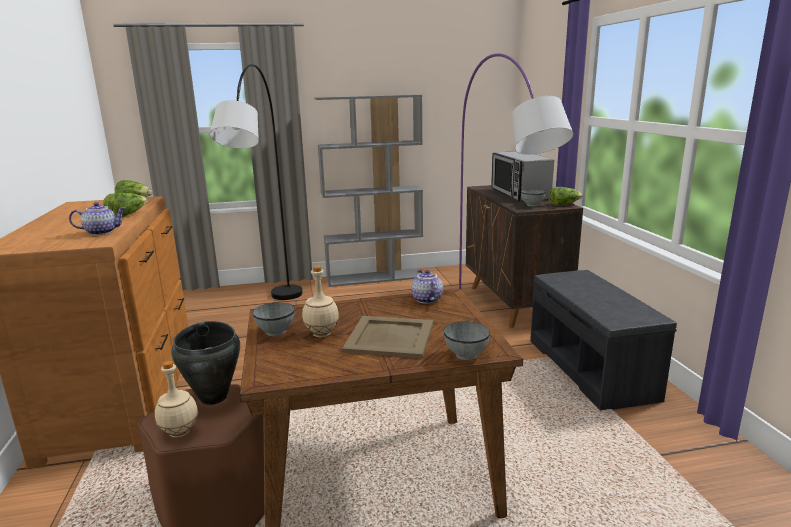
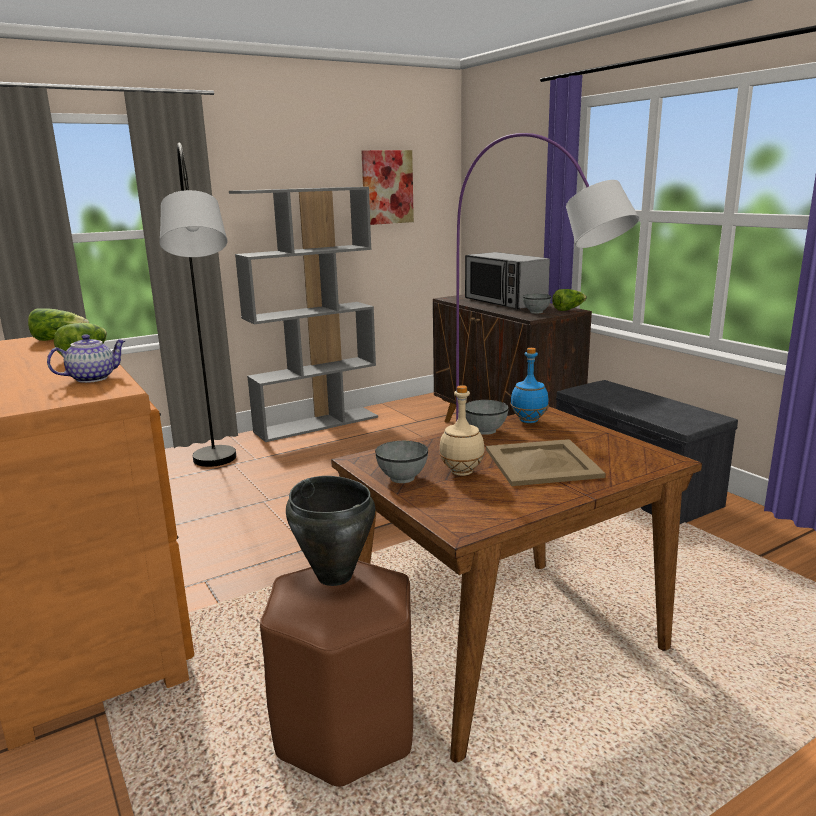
camera: 20 degrees left, 0 degrees up
(179, 433) = (338, 623): beige bottle -> none
(426, 299) = (528, 421): teapot -> blue bottle
(447, 94) = (387, 187): none -> picture
(466, 355) = (645, 467): grey bowl -> grey bowl (486, 430)

